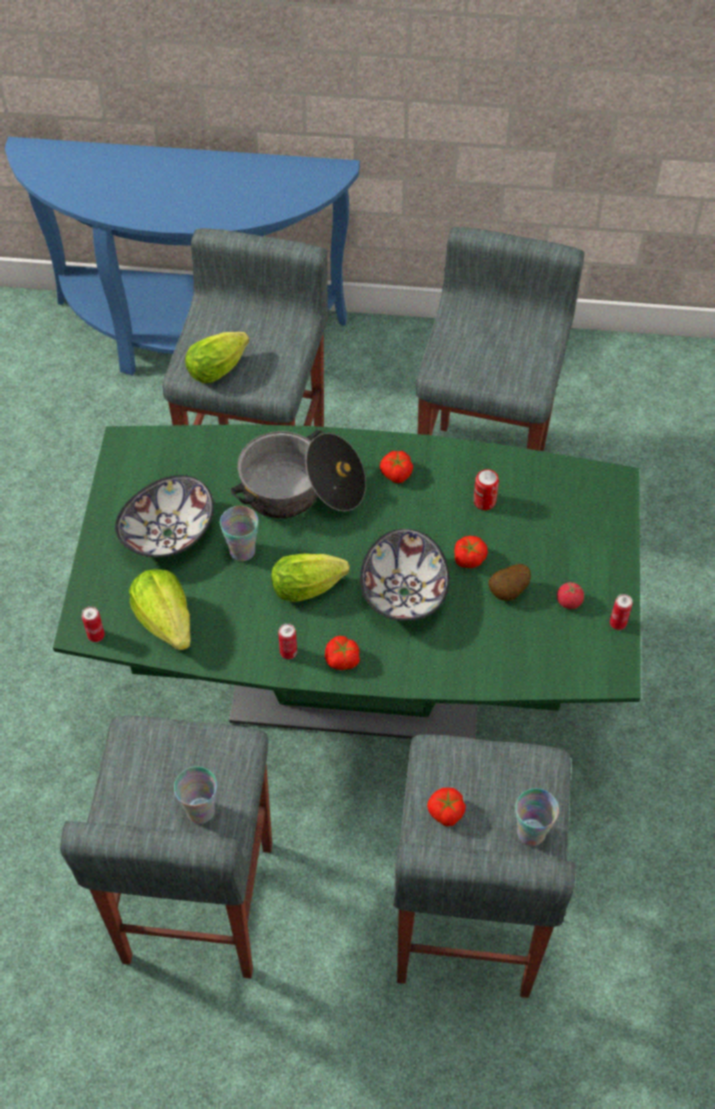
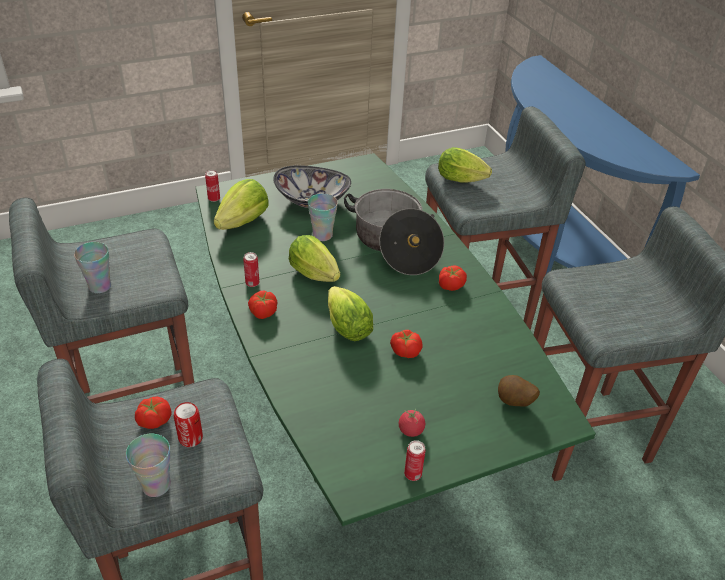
camera: 60 degrees right, 15 degrees down
(405, 592) = (346, 325): bowl -> lettuce
(484, 501) = (467, 342): can -> can (190, 438)
(509, 592) = (391, 386): potato -> potato (514, 403)

